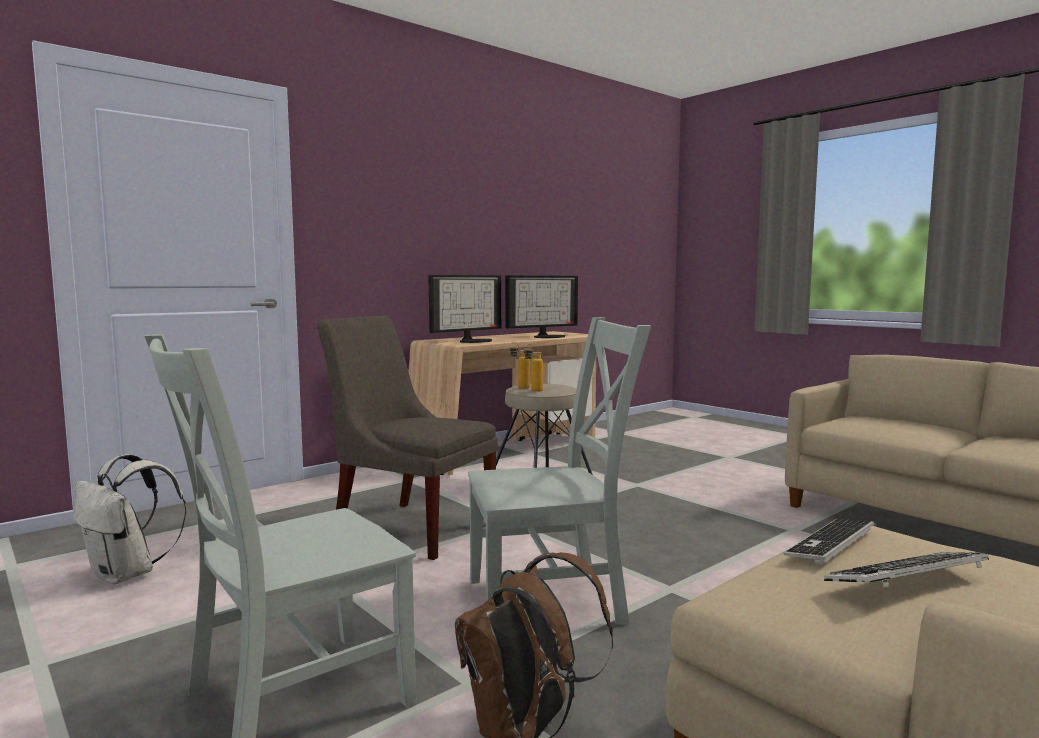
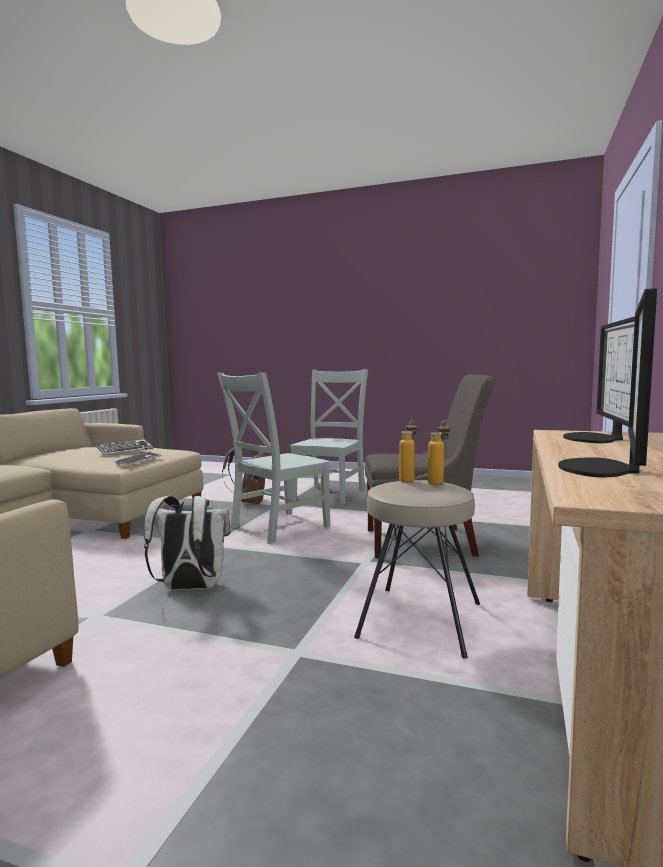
camera: 150 degrees right, 0 degrees up
(127, 574) = (486, 499): white backpack -> white backpack (190, 588)

